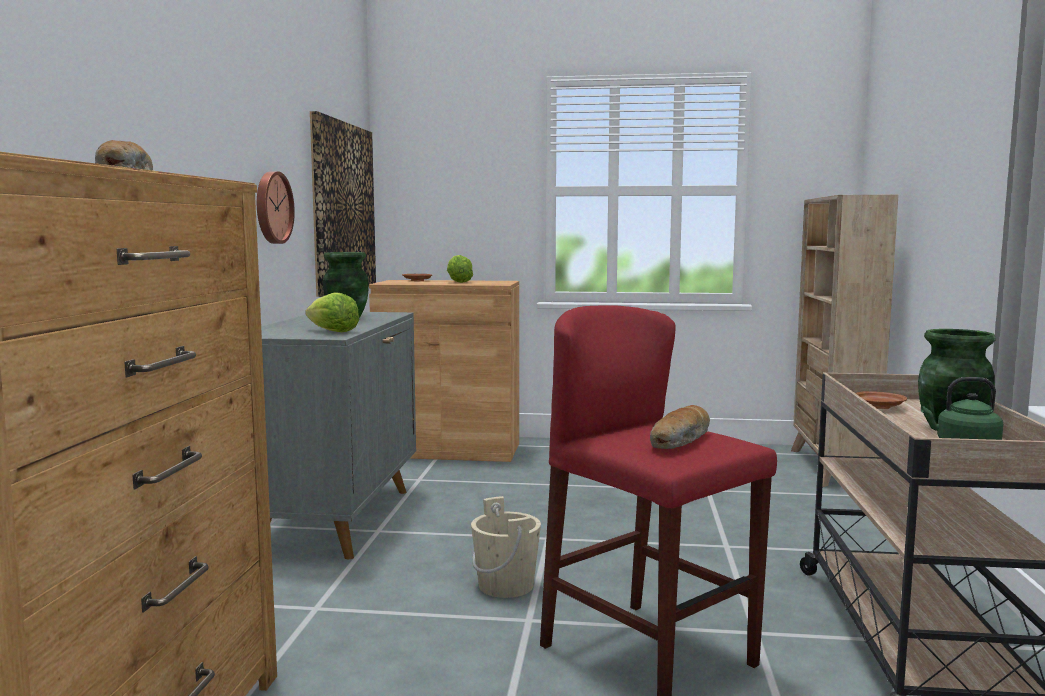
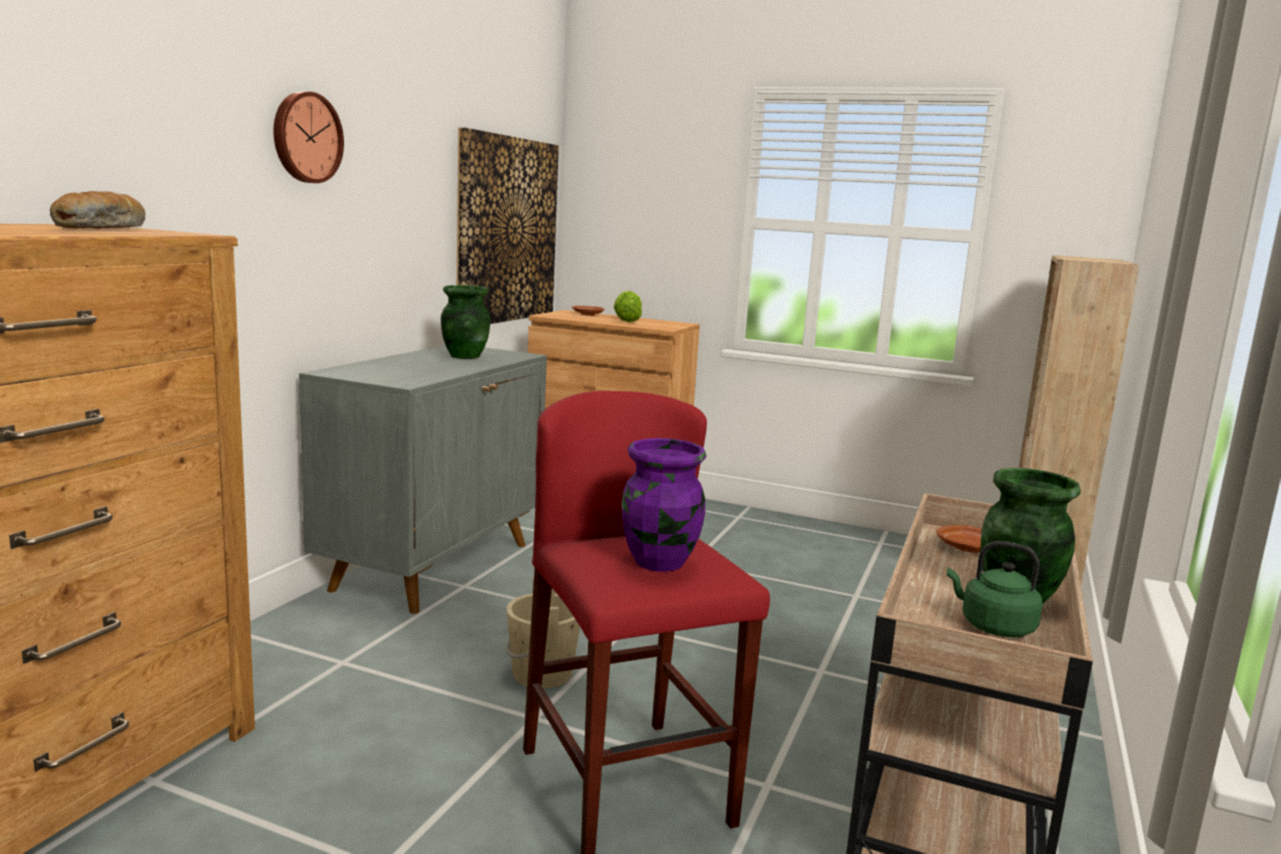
camera: 15 degrees right, 5 degrees up
(271, 207) = (390, 235): wall clock -> wall clock (305, 137)
(332, 331) = (416, 376): lettuce -> none
(681, 441) = (659, 563): bread -> purple vase

